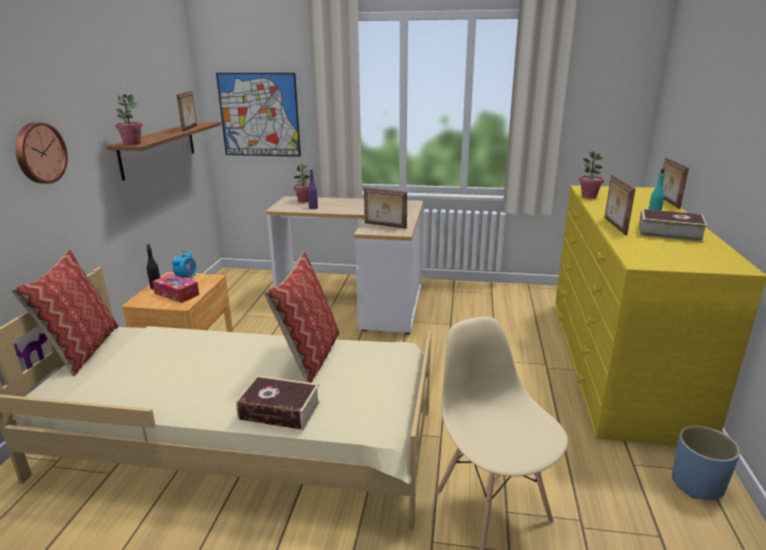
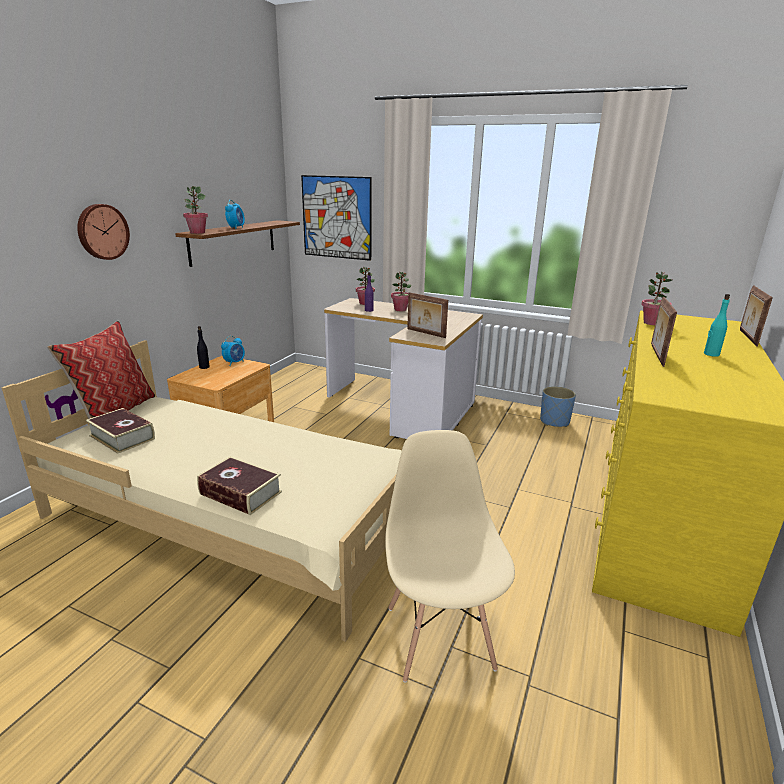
camera: 15 degrees right, 0 degrees up
(165, 134) = (236, 228): none -> alarm clock
(176, 294) = (217, 375): tissue box -> none
(190, 128) = (264, 225): picture frame -> none
(309, 356) = (299, 448): pillow -> none
(343, 204) = (400, 309): none -> potted plant
(669, 233) = (720, 370): book -> book (122, 437)
(697, 484) = (695, 671): blue planter -> blue planter (554, 421)

